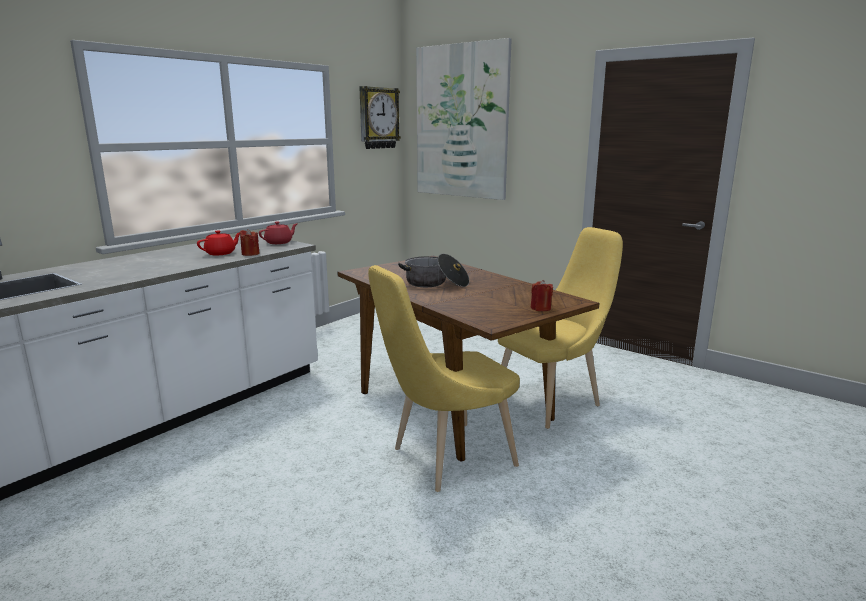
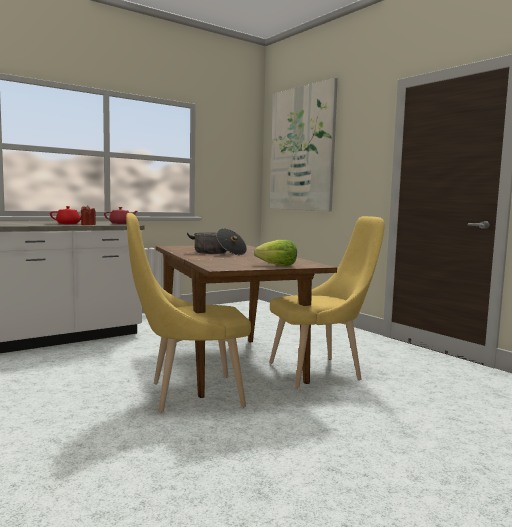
camera: 15 degrees right, 10 degrees down
(378, 118) = (239, 147): wall clock -> none
(540, 308) = (277, 265): red candle -> lettuce

